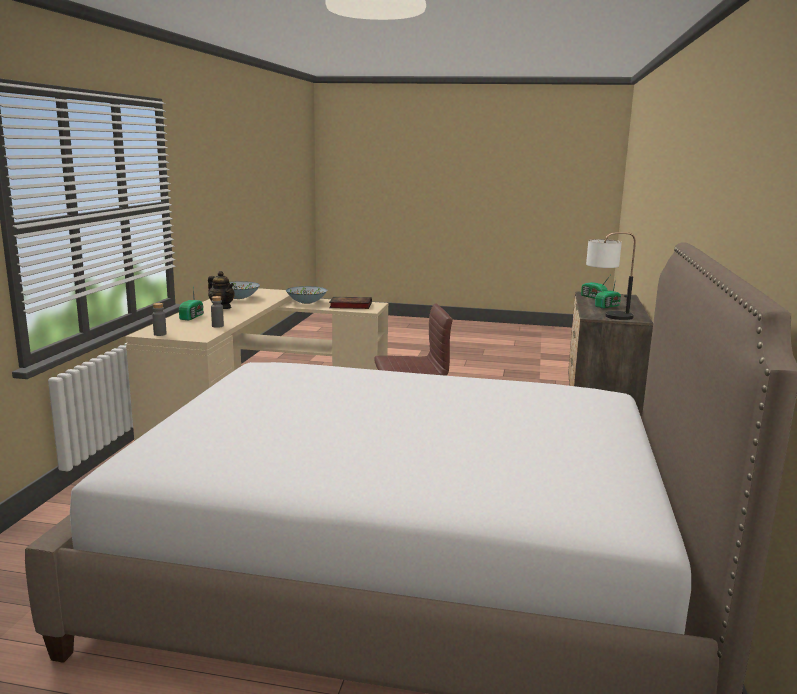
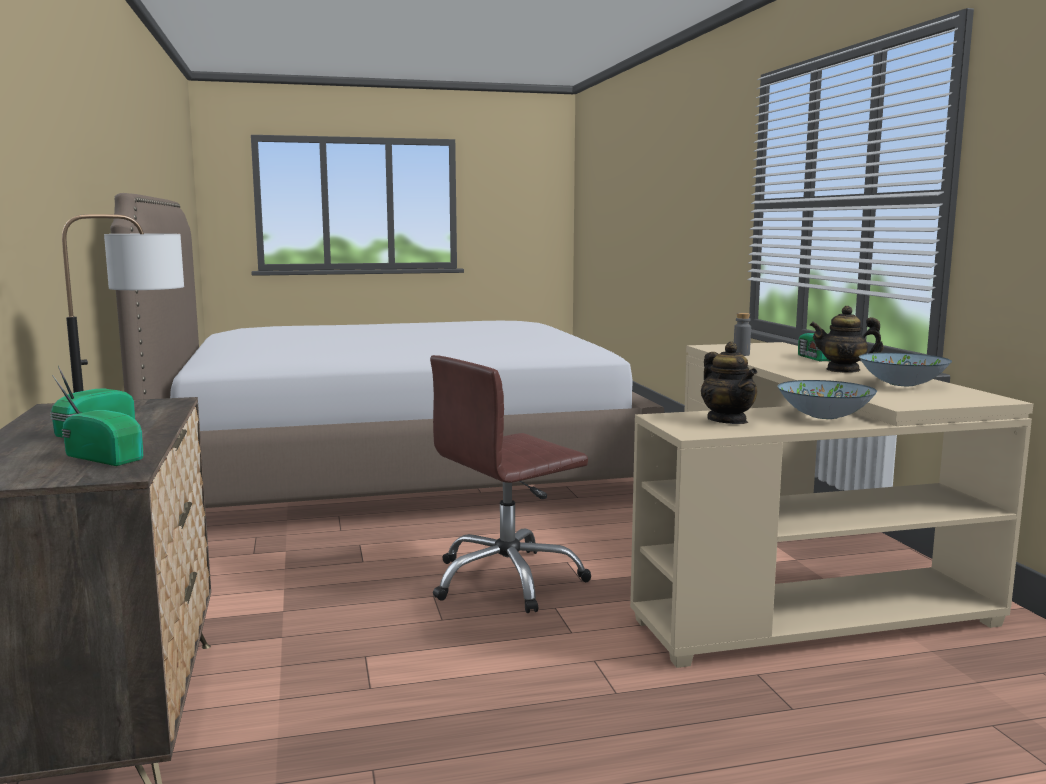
camera: 155 degrees right, 5 degrees down
(160, 334) = (759, 345): grey bottle -> none
(349, 306) = (727, 420): book -> teapot

